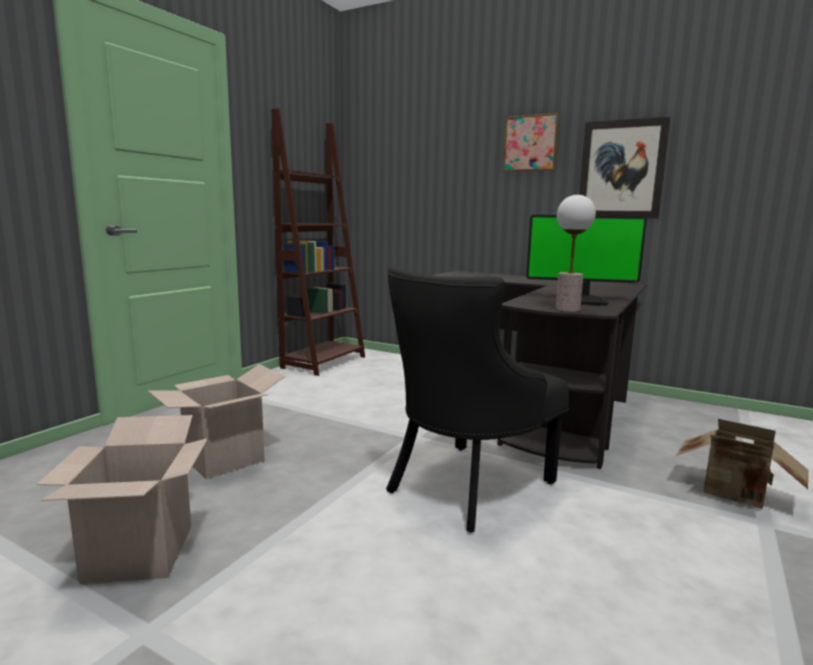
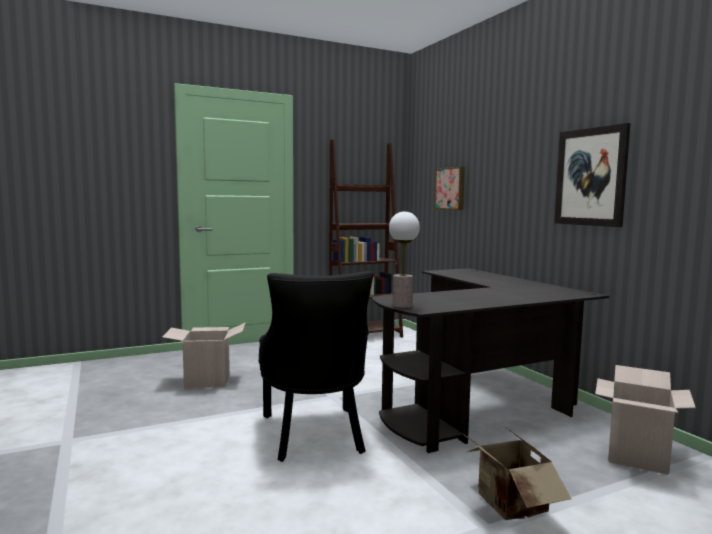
camera: 35 degrees right, 5 degrees down
(139, 553) = (108, 411): cardboard box -> cardboard box (637, 456)
(469, 484) = (313, 432): black chair -> black chair turned 90 degrees counterclockwise
(531, 143) = (523, 153): picture -> picture (451, 188)
(582, 301) = (450, 301): monitor -> none

